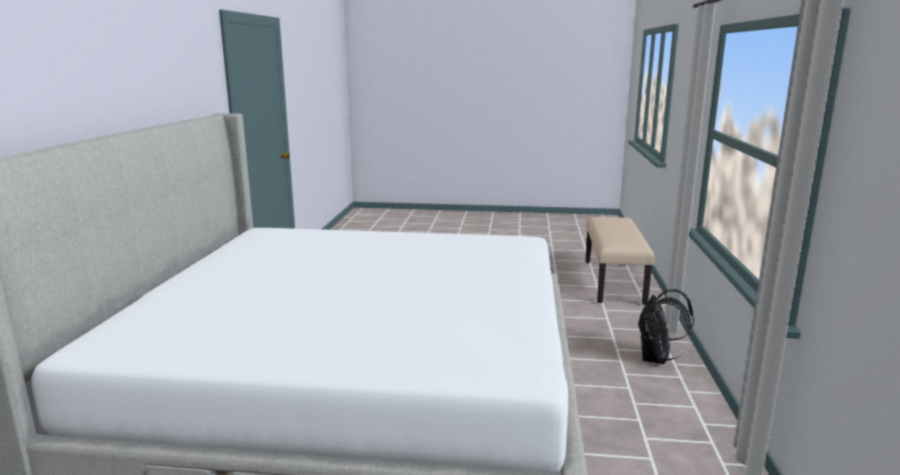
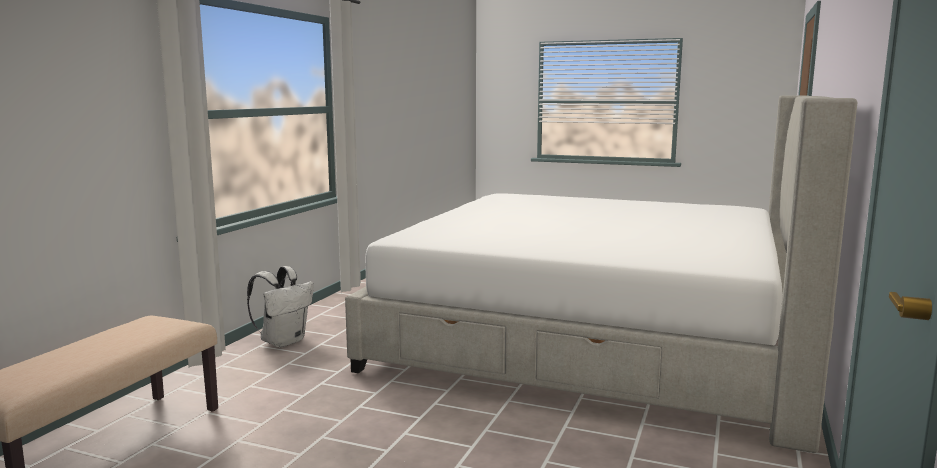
camera: 165 degrees left, 5 degrees down
(657, 359) = (283, 341): black backpack -> white backpack

